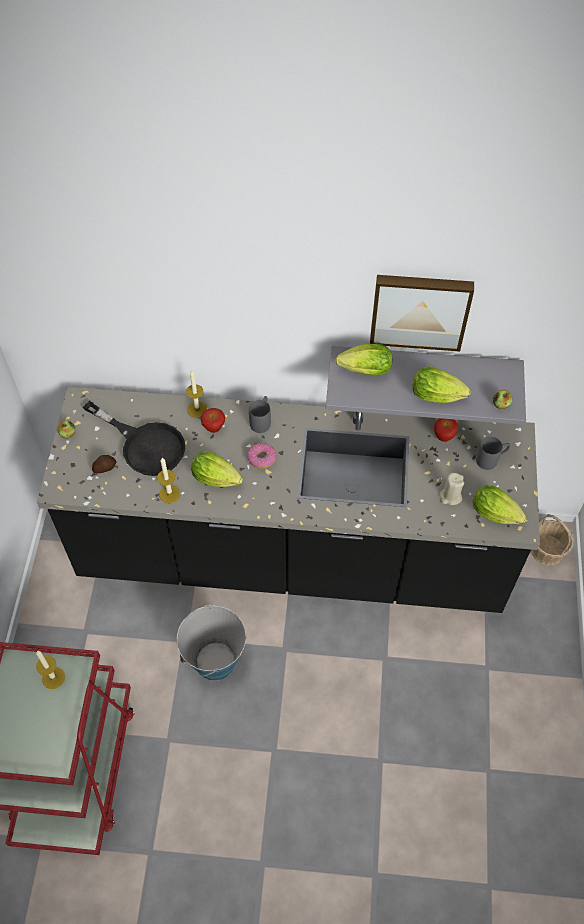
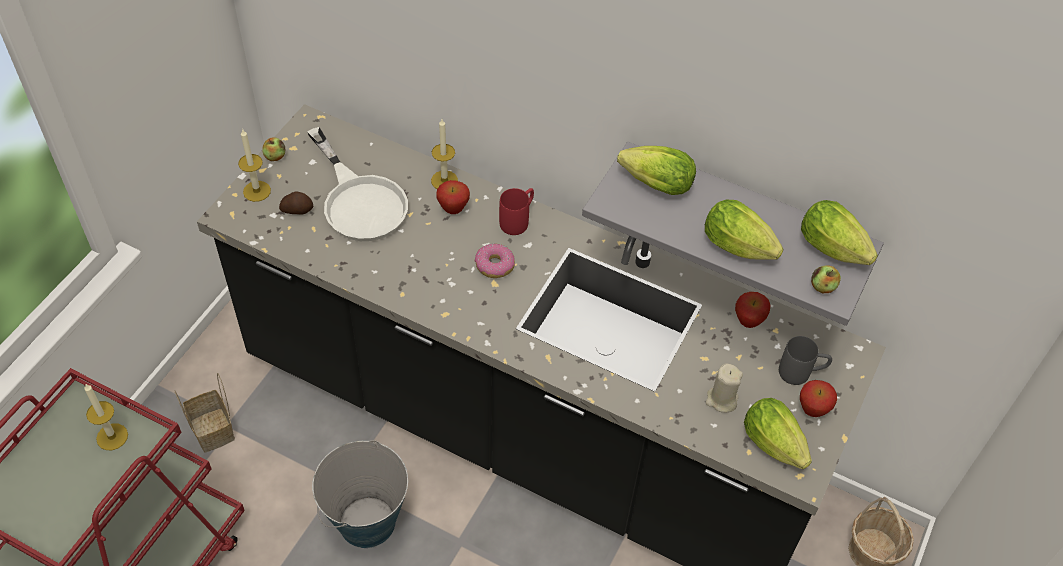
camera: 20 degrees right, 5 degrees down
(76, 640) = (214, 431): none -> basket
(145, 445) = (359, 200): black frying pan -> white frying pan
(169, 494) = (358, 267): candle -> candle (257, 191)
(218, 479) = (427, 271): lettuce -> lettuce (836, 251)
(261, 420) = (518, 220): grey mug -> red mug
(420, 309) = (749, 118): picture -> none
(508, 482) = (812, 410): none -> apple

